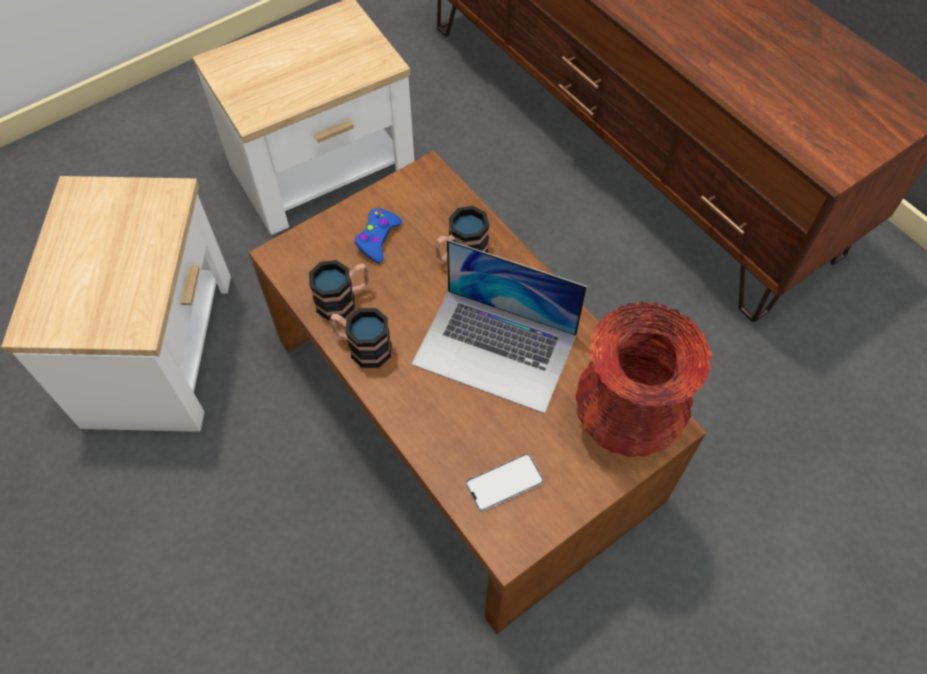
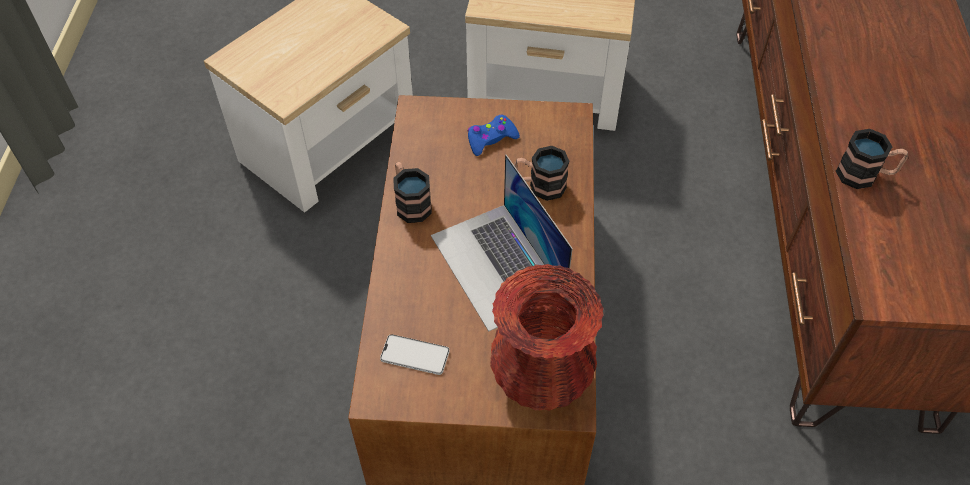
camera: 40 degrees right, 5 degrees down
(343, 299) = (428, 164): mug -> mug (865, 175)

